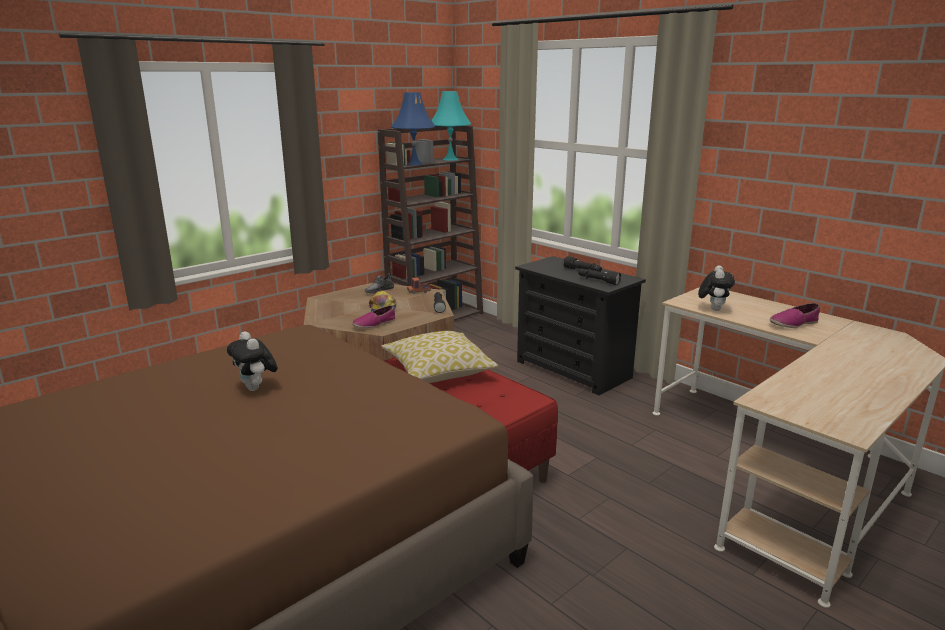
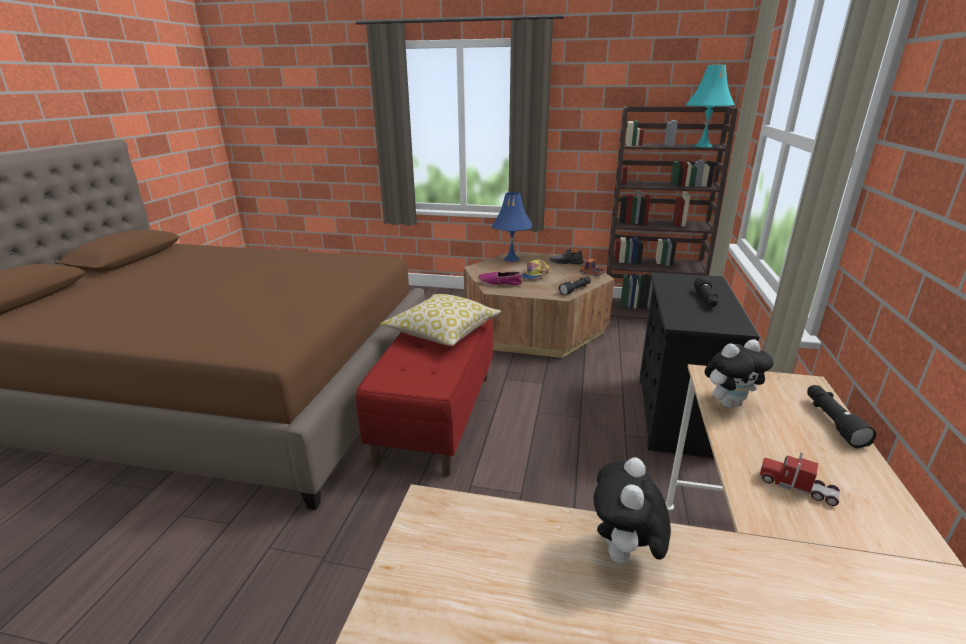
camera: 55 degrees right, 5 degrees up
(256, 388) = (274, 280): plush toy -> plush toy (624, 555)
(414, 164) = (647, 145): blue table lamp -> blue table lamp (511, 259)
(598, 281) = (690, 314): black flashlight -> black flashlight (832, 421)
(793, 324) = (797, 487): shoe -> toy truck

